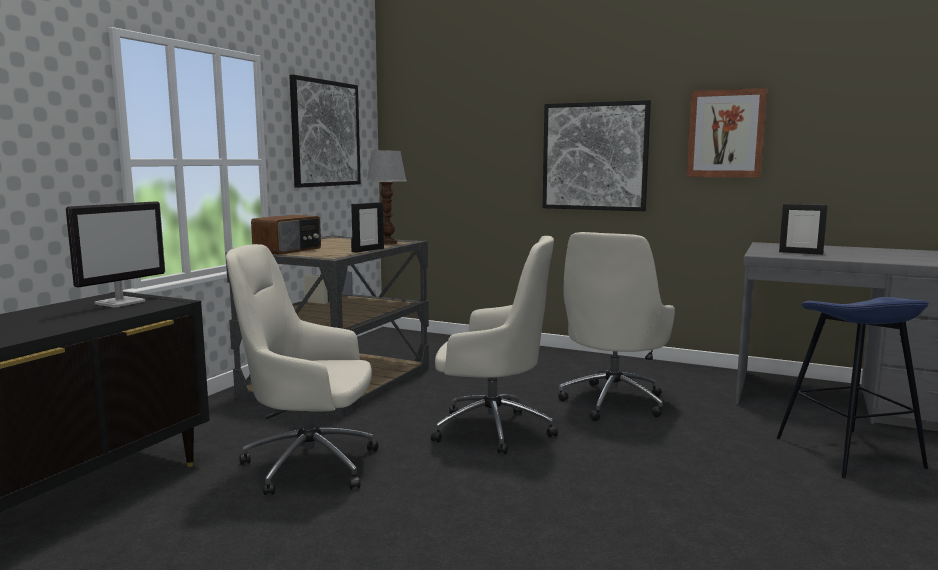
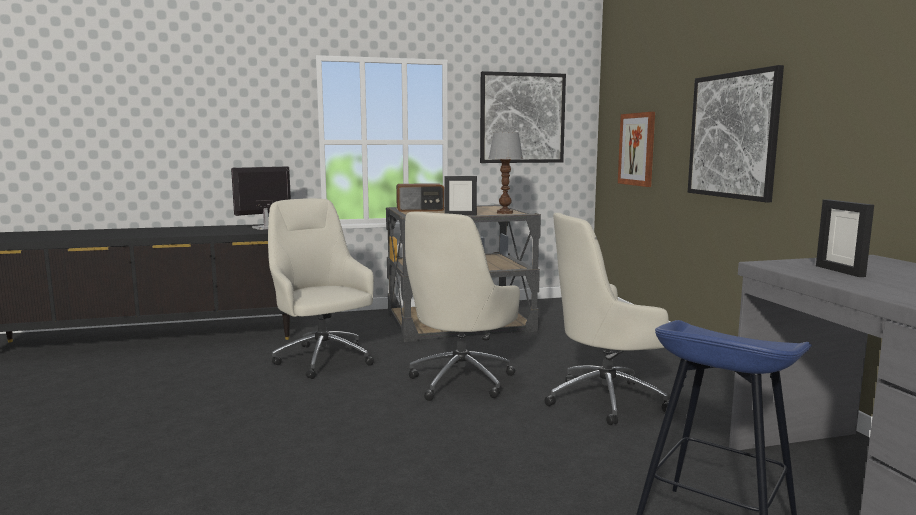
camera: 50 degrees right, 0 degrees up
(121, 303) = (265, 228): monitor -> monitor turned 150 degrees clockwise
(493, 430) = (460, 382): beige office chair -> beige office chair turned 60 degrees clockwise
(726, 134) = (856, 103): picture -> picture (637, 149)

